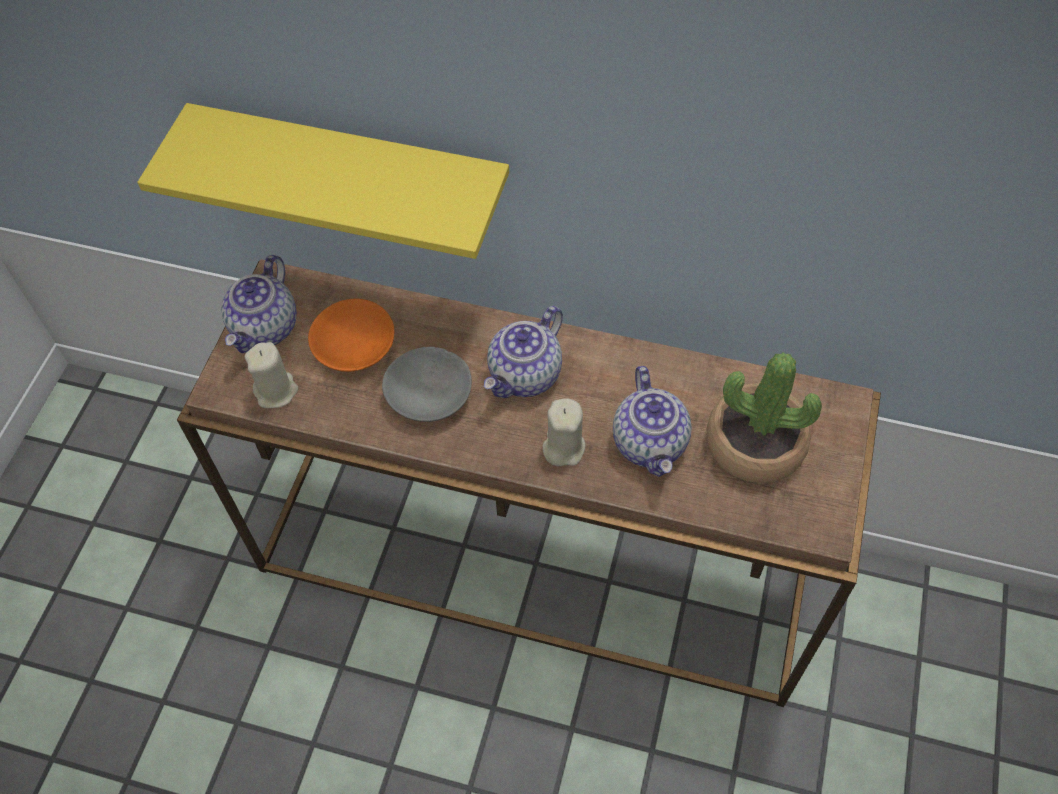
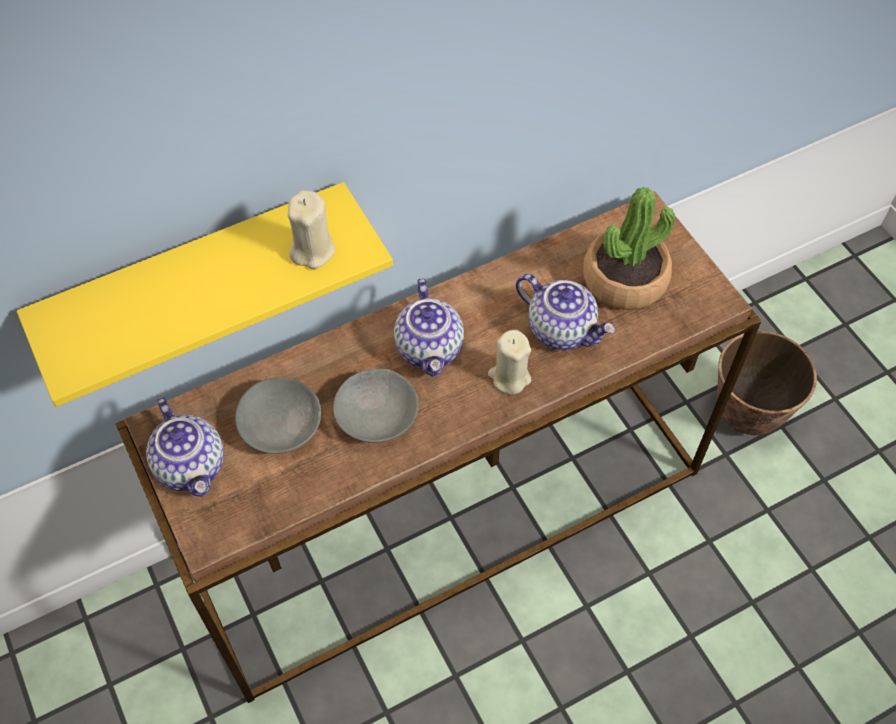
camera: 45 degrees left, 0 degrees up
(276, 391) = (256, 504): beige candle -> beige candle (312, 250)
(354, 347) = (281, 425): orange bowl -> grey bowl
(888, 697) = (747, 414): none -> planter

